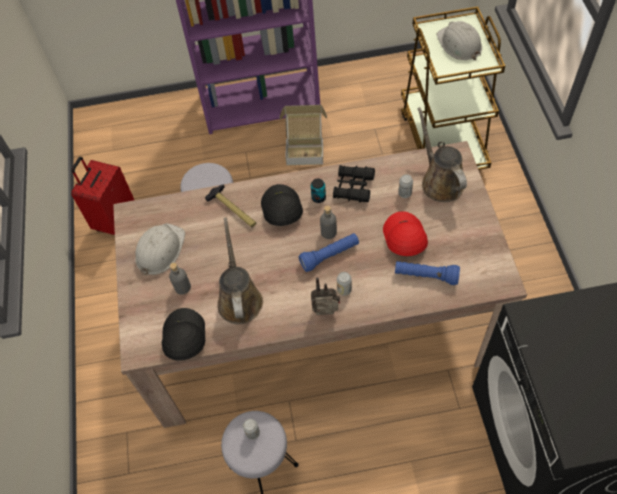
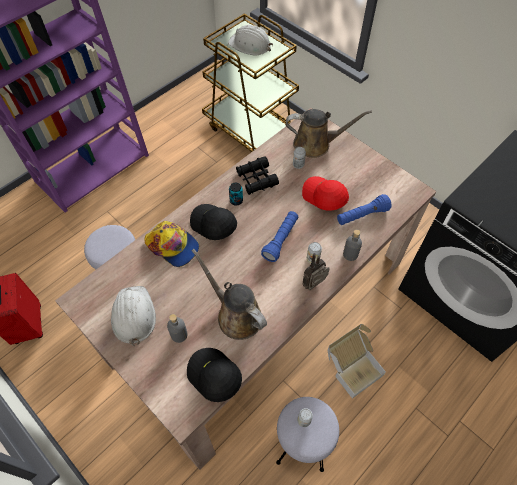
camera: 40 degrees left, 0 degrees up
(233, 209) = (173, 246): hammer -> cap
(305, 147) = (154, 185): cardboard box -> cardboard box (352, 367)
(328, 232) = (265, 222): grey bottle -> grey bottle (350, 254)
(440, 181) = (315, 144): brown watering can -> brown watering can turned 150 degrees clockwise

